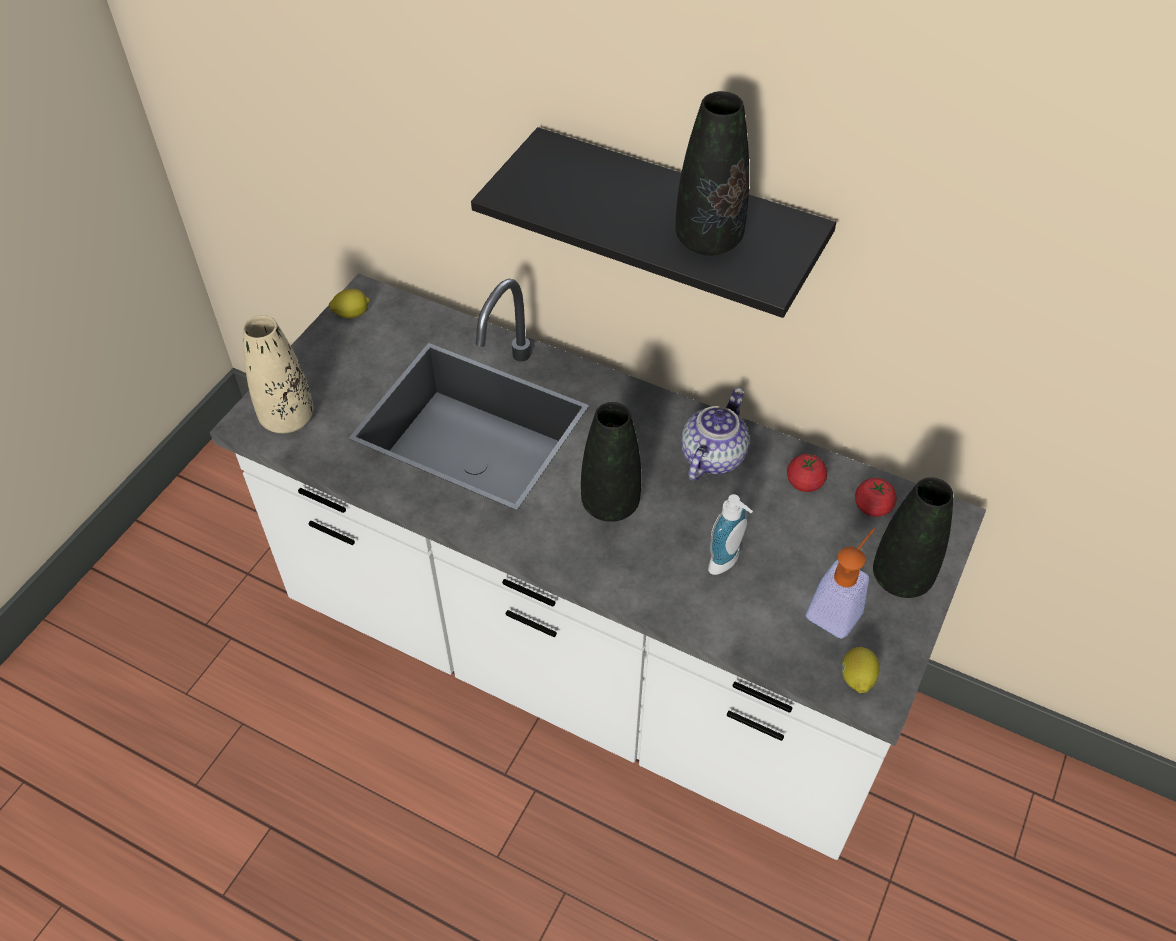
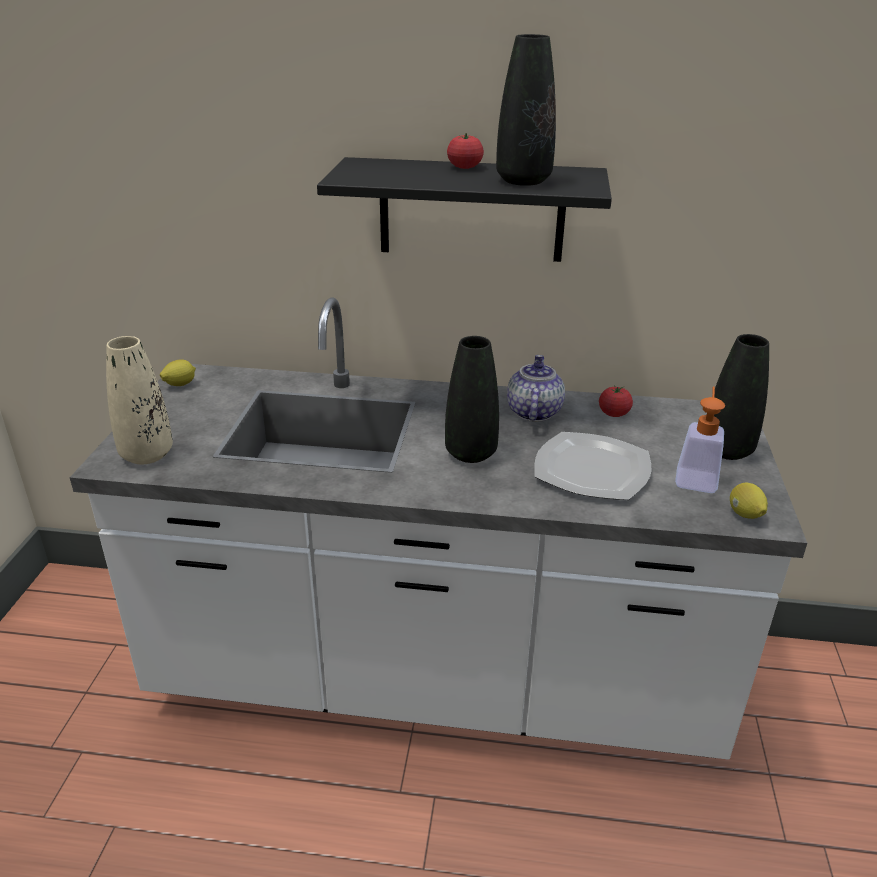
camera: 20 degrees left, 20 degrees down
(727, 563) = (591, 469): soap dispenser -> plate
(872, 507) = (673, 417): tomato -> tomato (464, 167)

